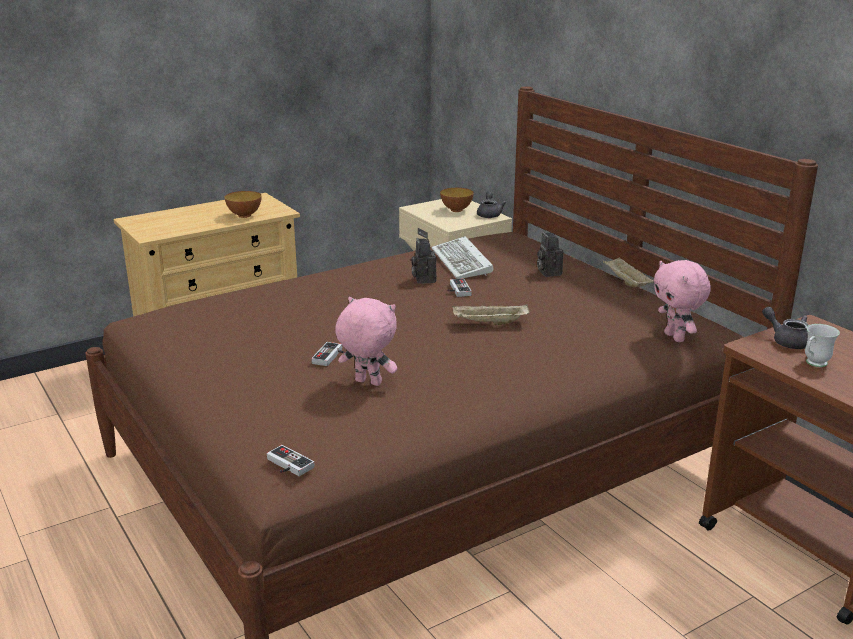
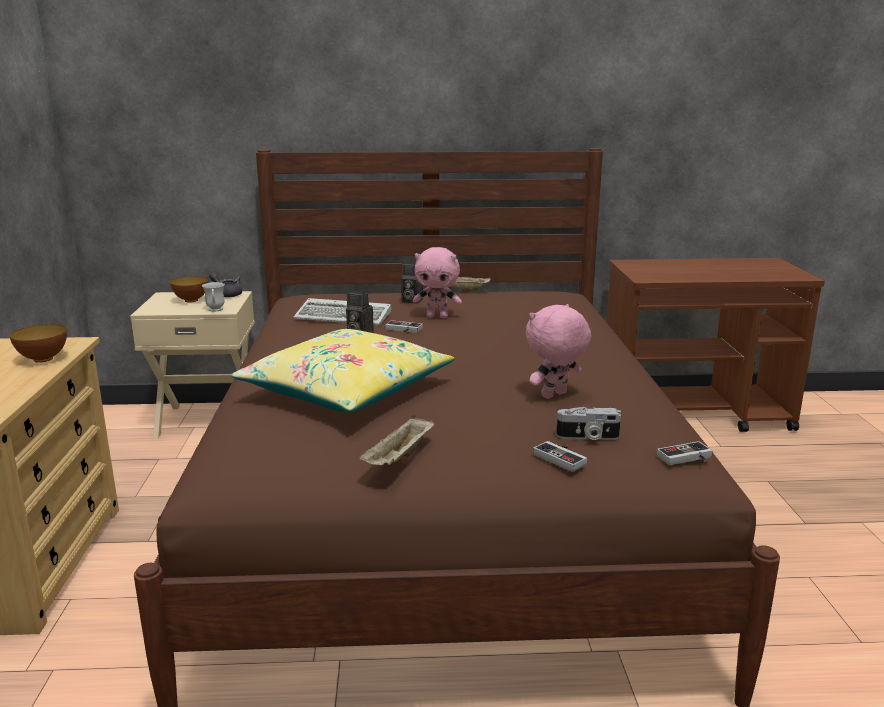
camera: 60 degrees left, 5 degrees down
(291, 414) = (588, 437): none -> camera
(299, 308) = (346, 390): none -> yellow pillow
(331, 357) = (483, 398): game controller -> game controller (563, 458)
(489, 323) = (487, 335): beige tray -> beige tray (399, 458)
(675, 337) = (572, 300): pink plush toy -> pink plush toy (437, 317)
(787, 341) = (644, 271): grey teapot -> none
(813, 364) = (682, 274): white mug -> white mug (215, 310)

